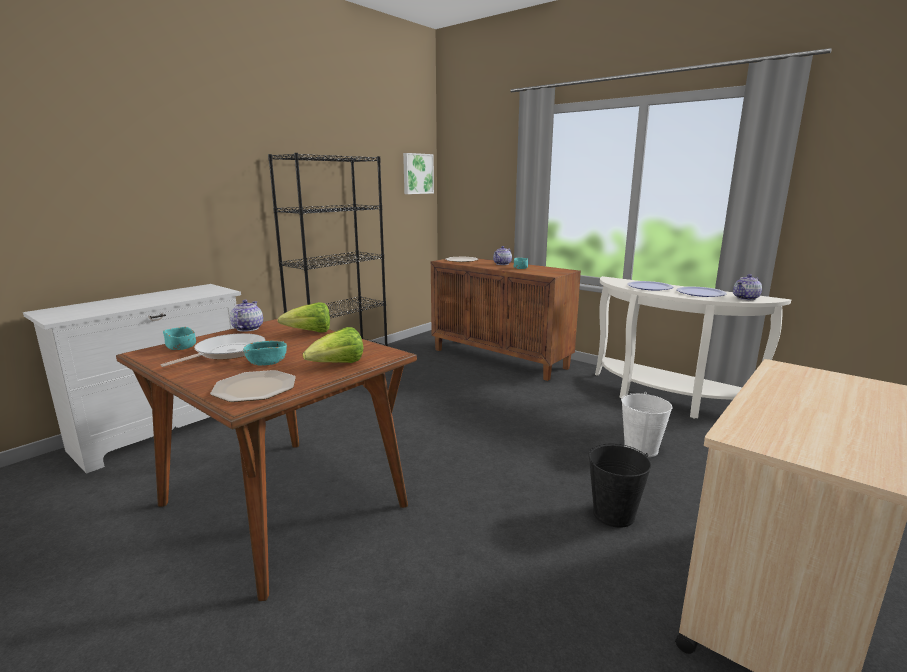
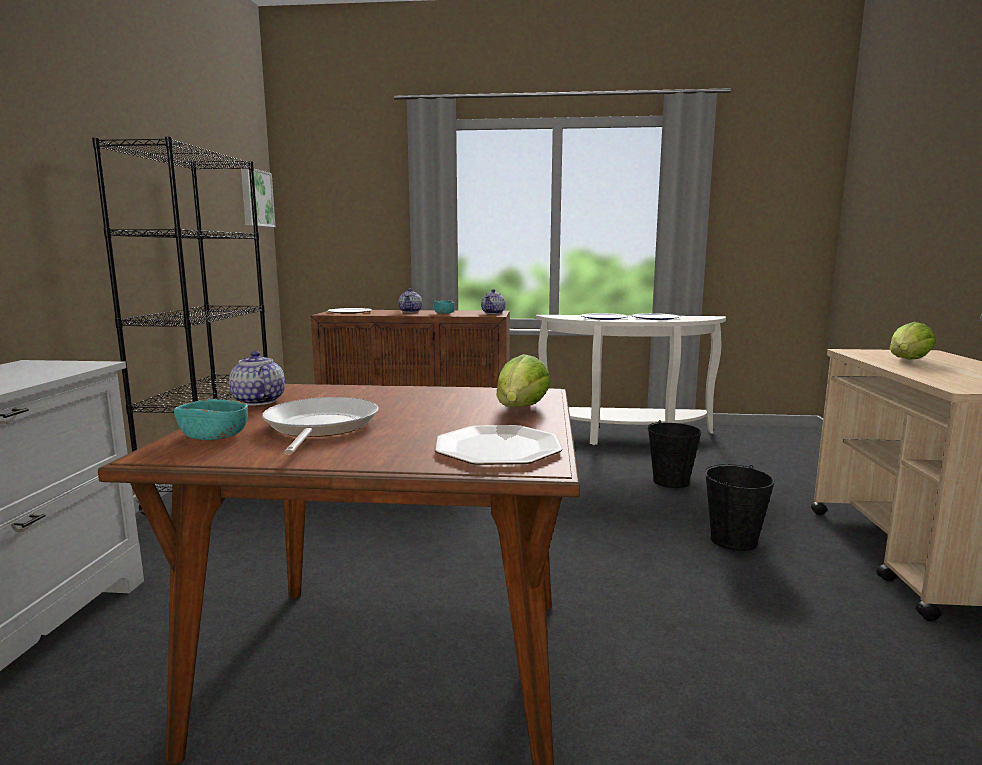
camera: 35 degrees left, 5 degrees down
(267, 362) = (420, 425): turquoise bowl -> none
(310, 332) = (372, 391): lettuce -> lettuce (907, 361)
(641, 449) = (671, 481): white bucket -> black bucket
(746, 298) = (696, 318): teapot -> teapot (493, 313)

